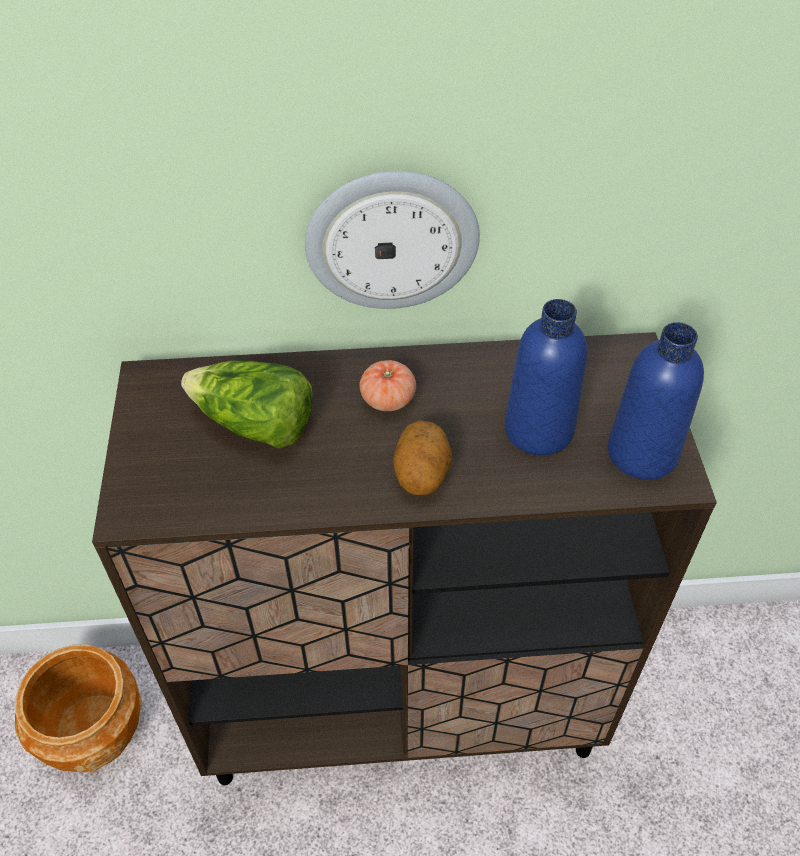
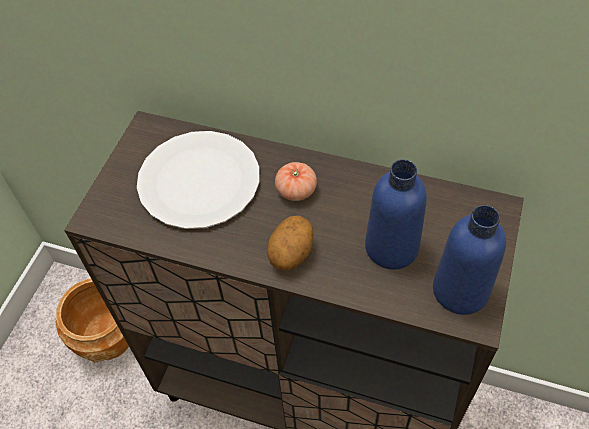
camera: 25 degrees right, 5 degrees up
(255, 424) = (199, 181): lettuce -> white plate
(392, 240) = (324, 77): wall clock -> none

